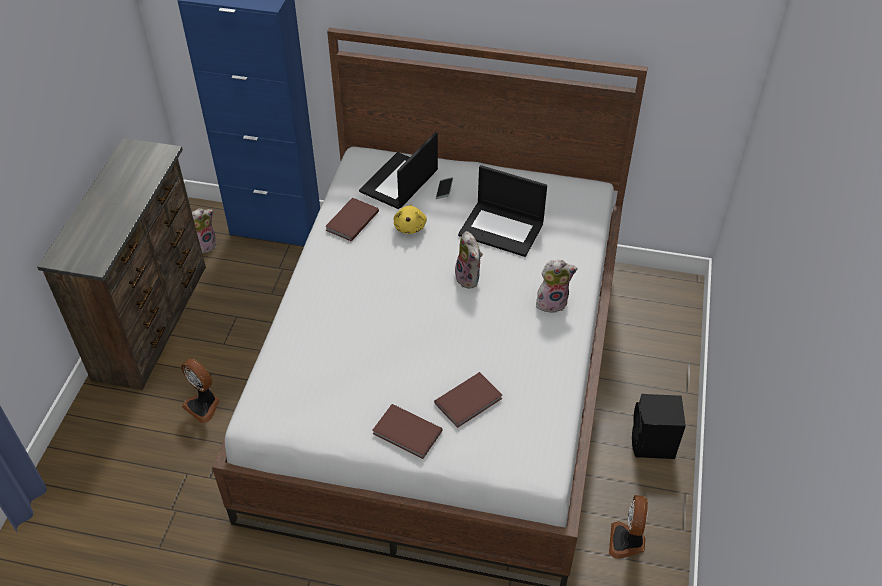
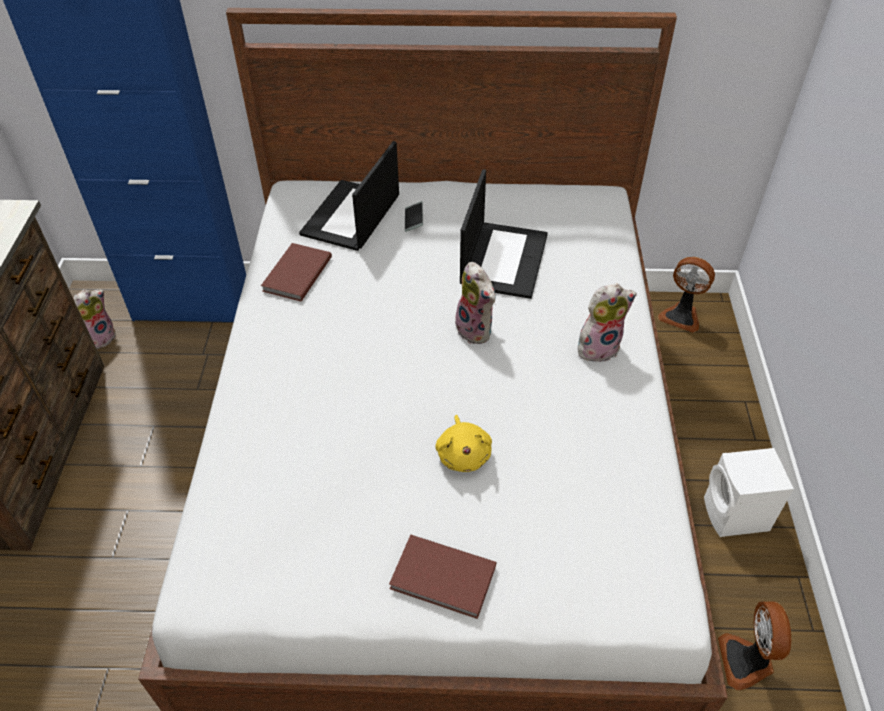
camera: 10 degrees left, 0 degrees up
(204, 405) = (122, 558): fan -> fan (681, 316)
(410, 226) = (378, 271): yellow plush toy -> yellow plush toy (463, 454)
(470, 401) = (525, 511): brown book -> none
(502, 229) = (503, 259): laptop -> laptop turned 90 degrees counterclockwise
(652, 444) = (736, 516): black speaker -> white speaker

